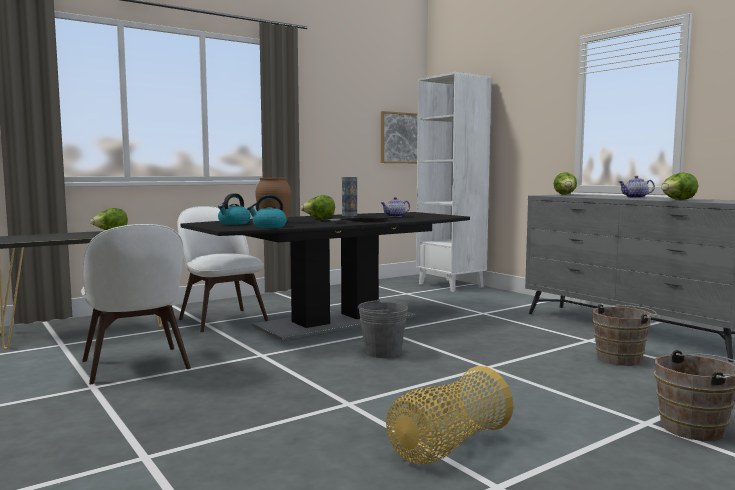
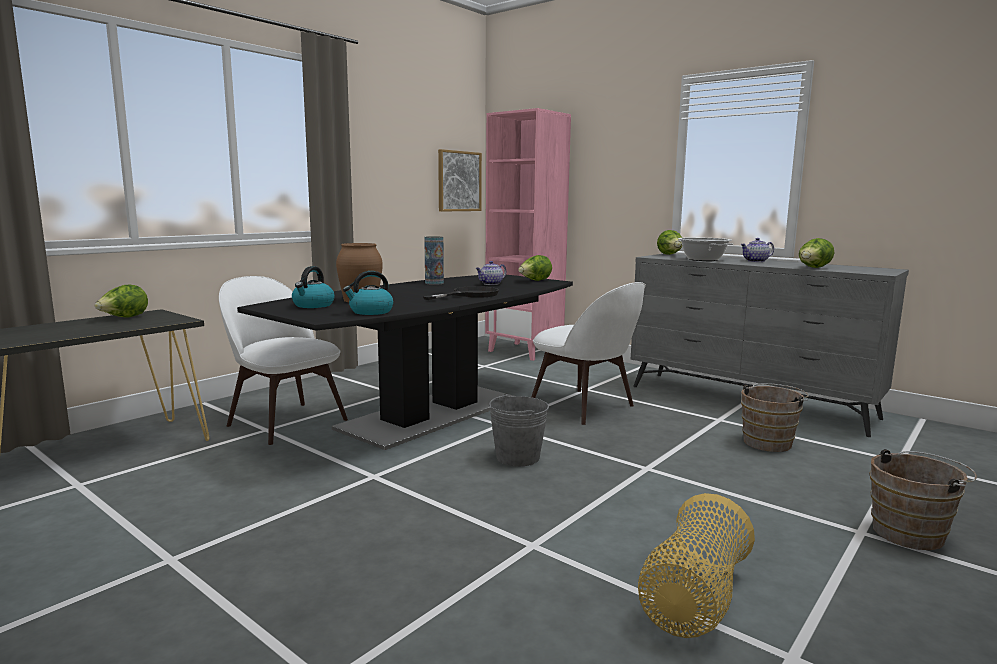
camera: 15 degrees left, 5 degrees up
(136, 366) = (213, 513): white chair -> white chair (585, 407)
(319, 219) = (408, 291): lettuce -> lettuce (535, 281)
(451, 285) = (525, 351): white bookcase -> pink bookcase
(586, 196) = (703, 259): none -> cooking pot

